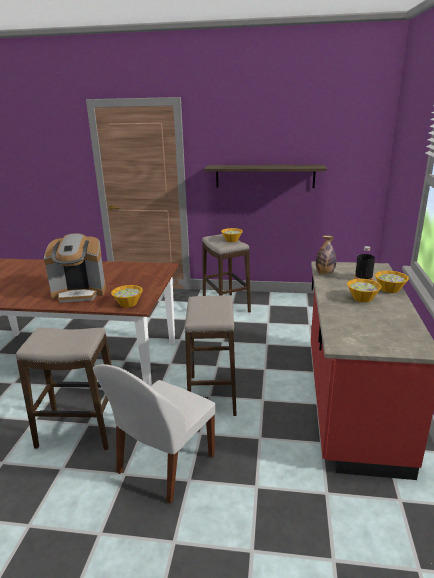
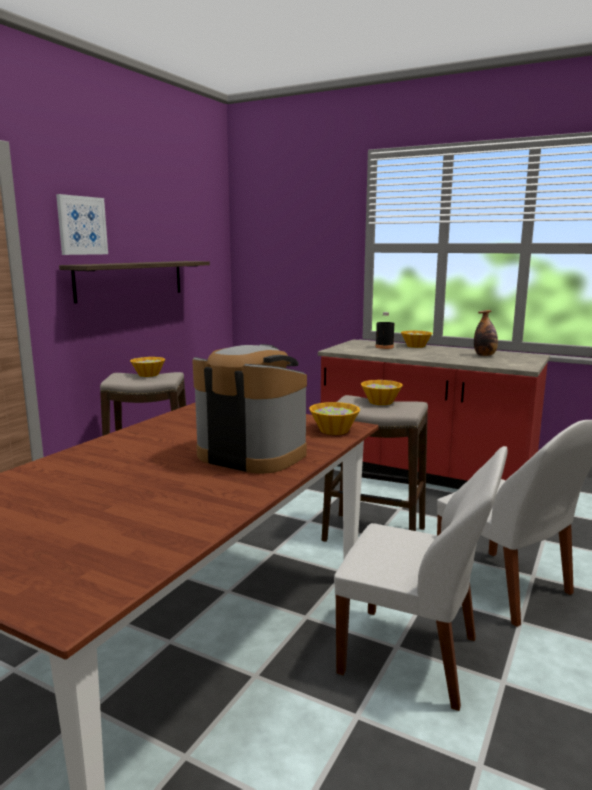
camera: 70 degrees left, 10 degrees down
(79, 431) = (413, 657): stool -> white chair
(80, 292) = (252, 454): coffee machine -> coffee machine turned 75 degrees counterclockwise
(226, 141) = (82, 225): none -> picture
(325, 273) = (359, 352): bottle -> bottle (484, 355)
(362, 298) = (430, 352): bowl -> bowl (380, 402)

